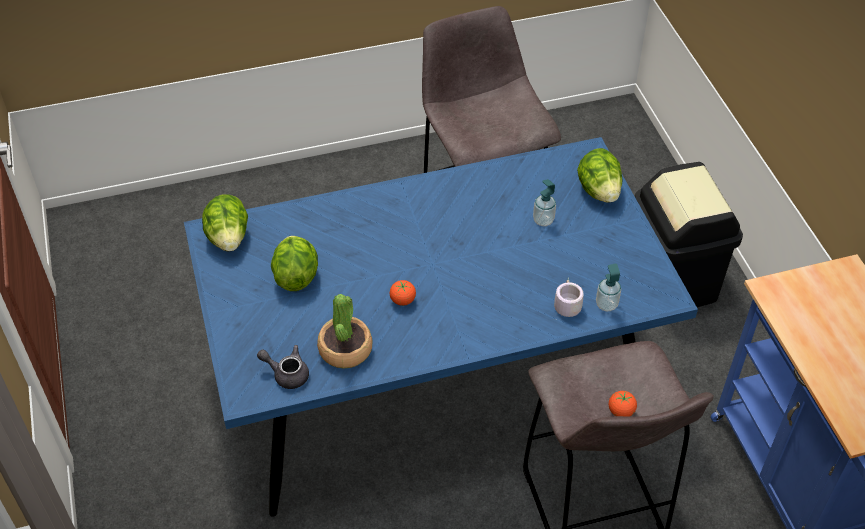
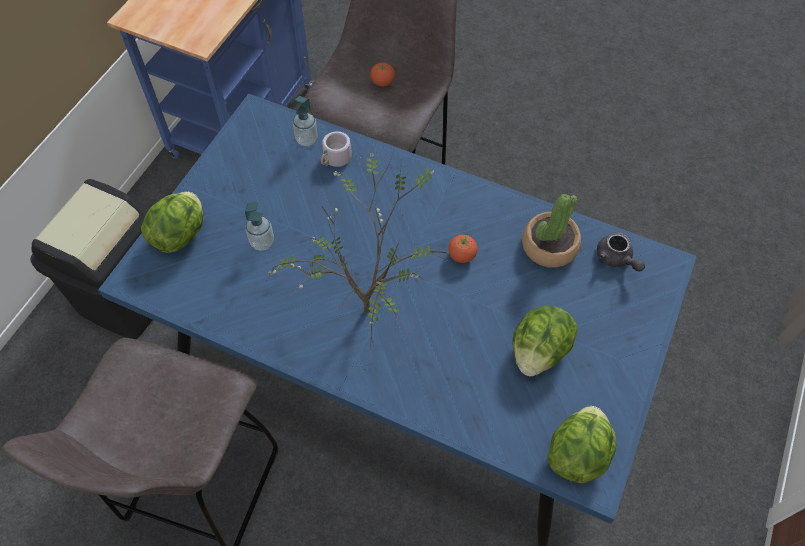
camera: 140 degrees left, 10 degrees up
(433, 230) = (367, 305): none -> potted plant

